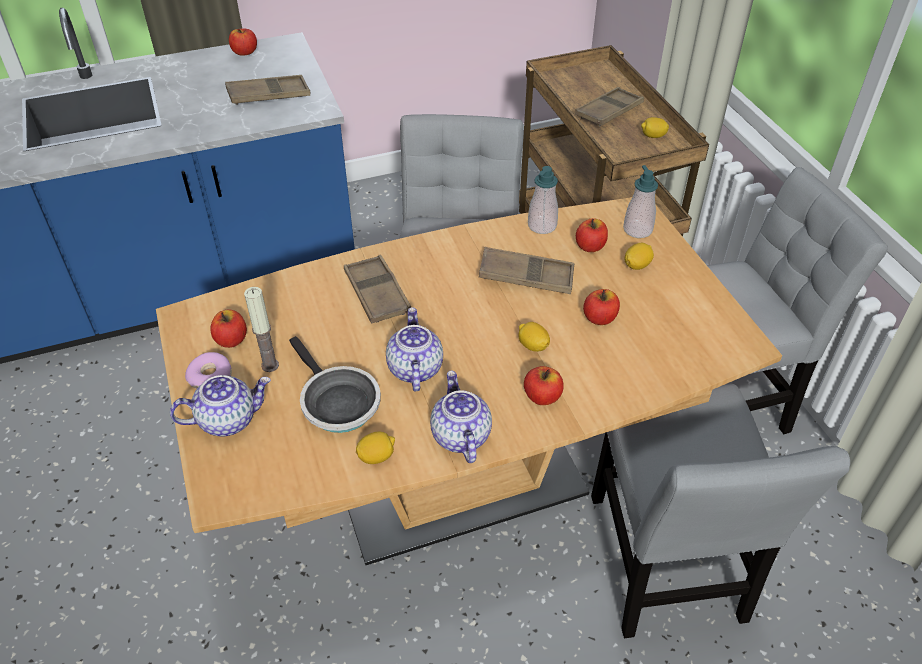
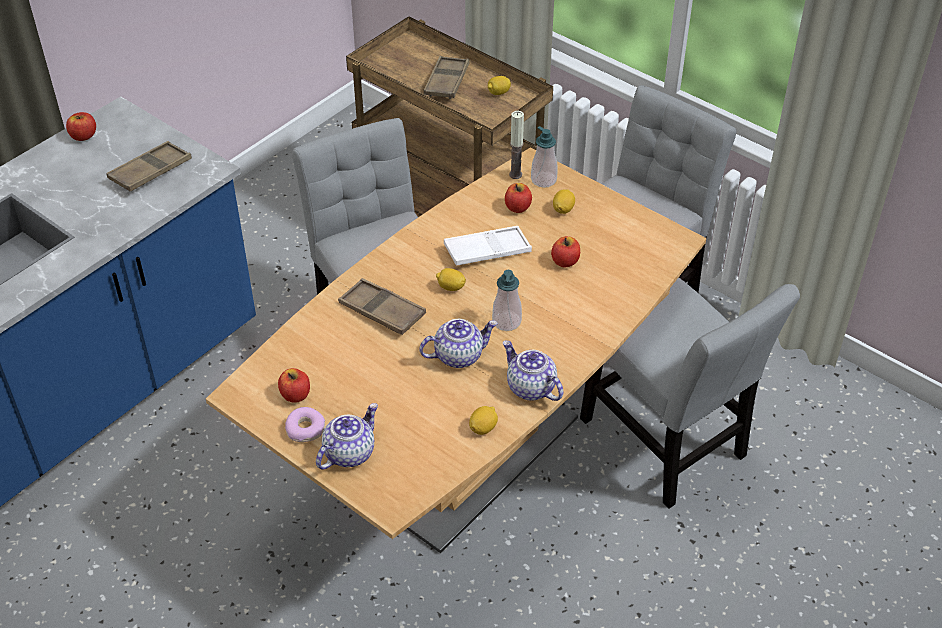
camera: 30 degrees left, 0 degrees up
(270, 365) = (345, 400): candle -> candle (515, 174)
(336, 402) = (421, 404): frying pan -> none
(414, 368) = (459, 355): teapot -> teapot turned 105 degrees clockwise
(526, 276) = (487, 251): brown tray -> white tray
(533, 346) = (532, 302): lemon -> lemon (451, 287)
(542, 226) = (468, 204): soap dispenser -> soap dispenser (506, 321)
(542, 396) = (566, 336): apple -> none

